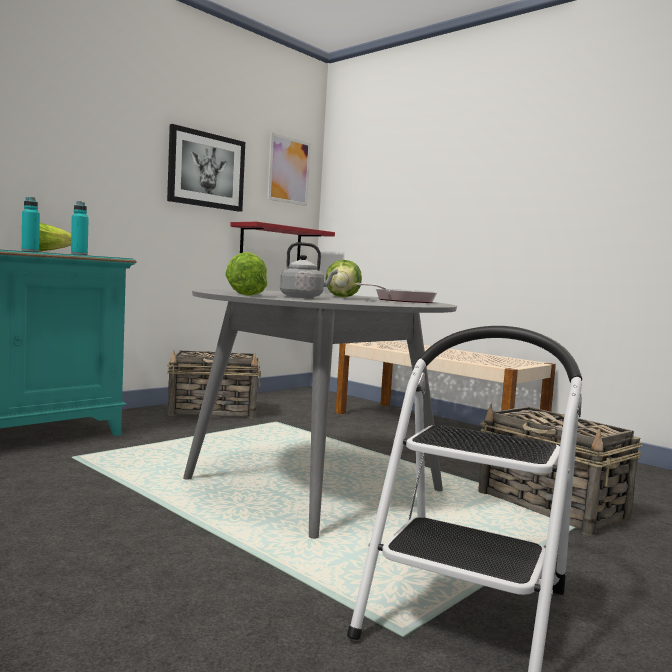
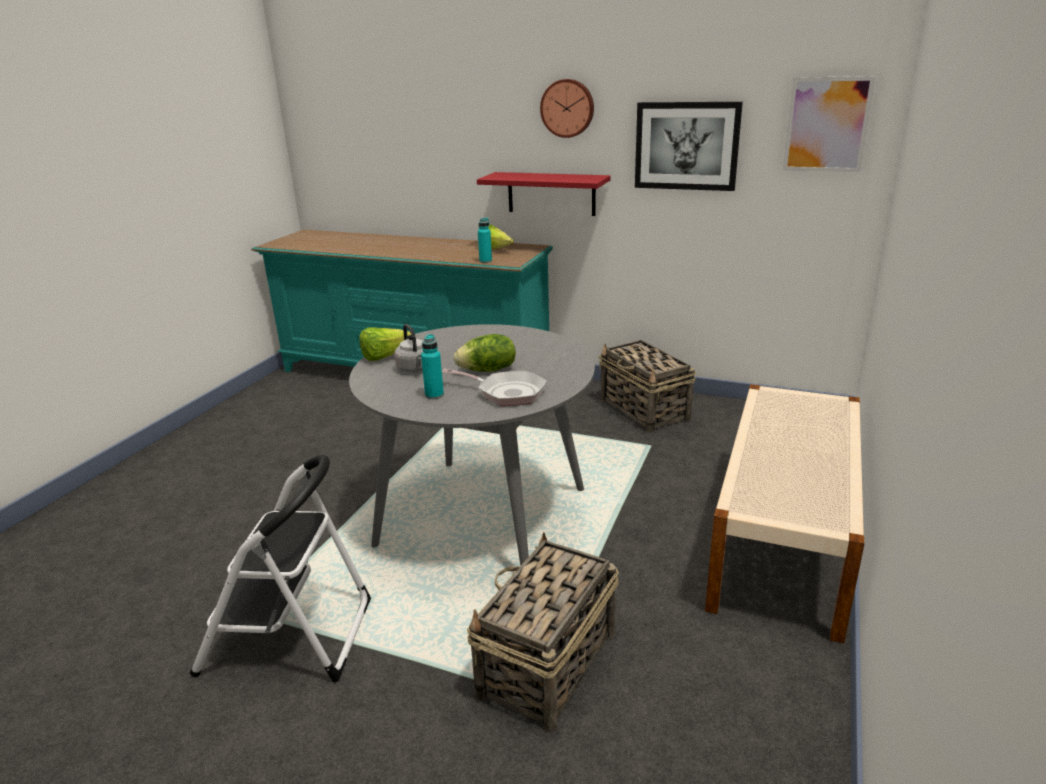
camera: 70 degrees right, 20 degrees up
(30, 251) = (465, 254): turquoise bottle -> turquoise bottle (434, 395)
(104, 113) = (567, 108): none -> wall clock
(271, 244) = (787, 228): red shelf -> red shelf (551, 193)

